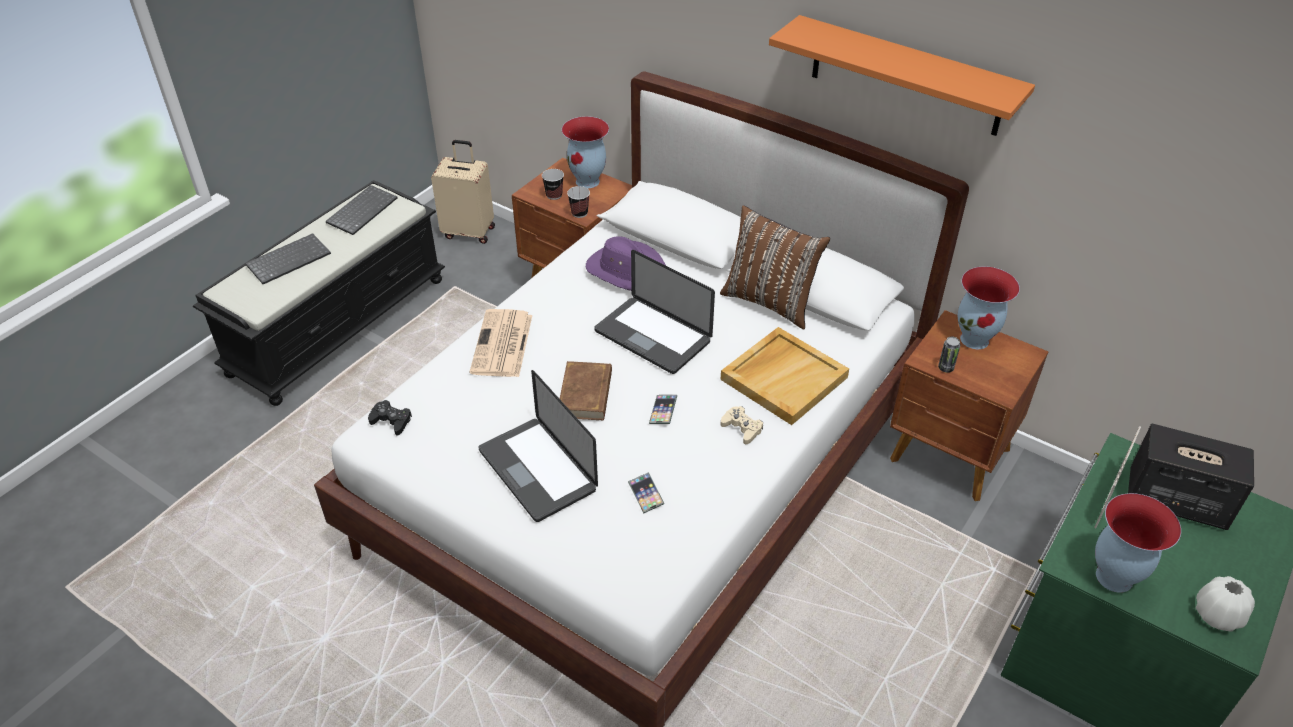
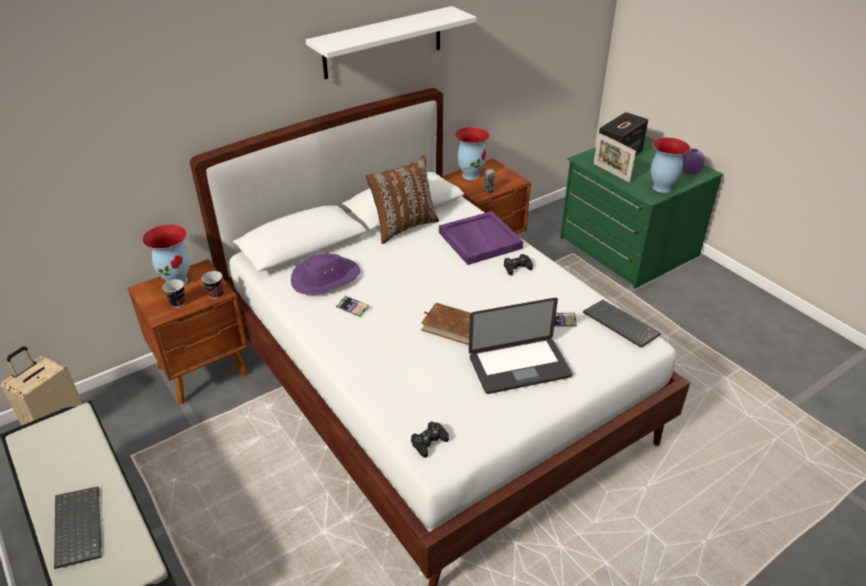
camera: 70 degrees left, 5 degrees down
(362, 210) = (47, 451): keyboard -> keyboard (619, 325)
(502, 345) = (372, 359): newspaper -> none
(652, 336) = (408, 282): laptop -> none
(663, 411) = (486, 295): phone -> phone (352, 308)
(742, 428) = (517, 267): beige game controller -> black game controller
(783, 377) = (479, 240): beige tray -> purple tray
(906, 76) = (383, 42): orange shelf -> white shelf
(1217, 615) = (689, 171): white vase -> purple vase

